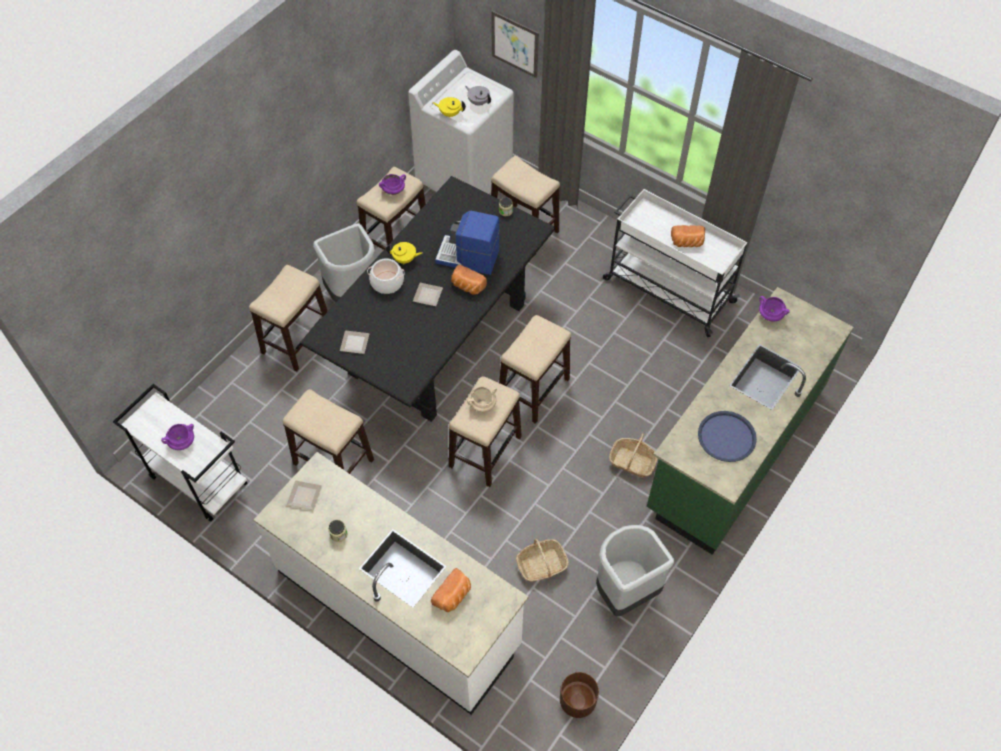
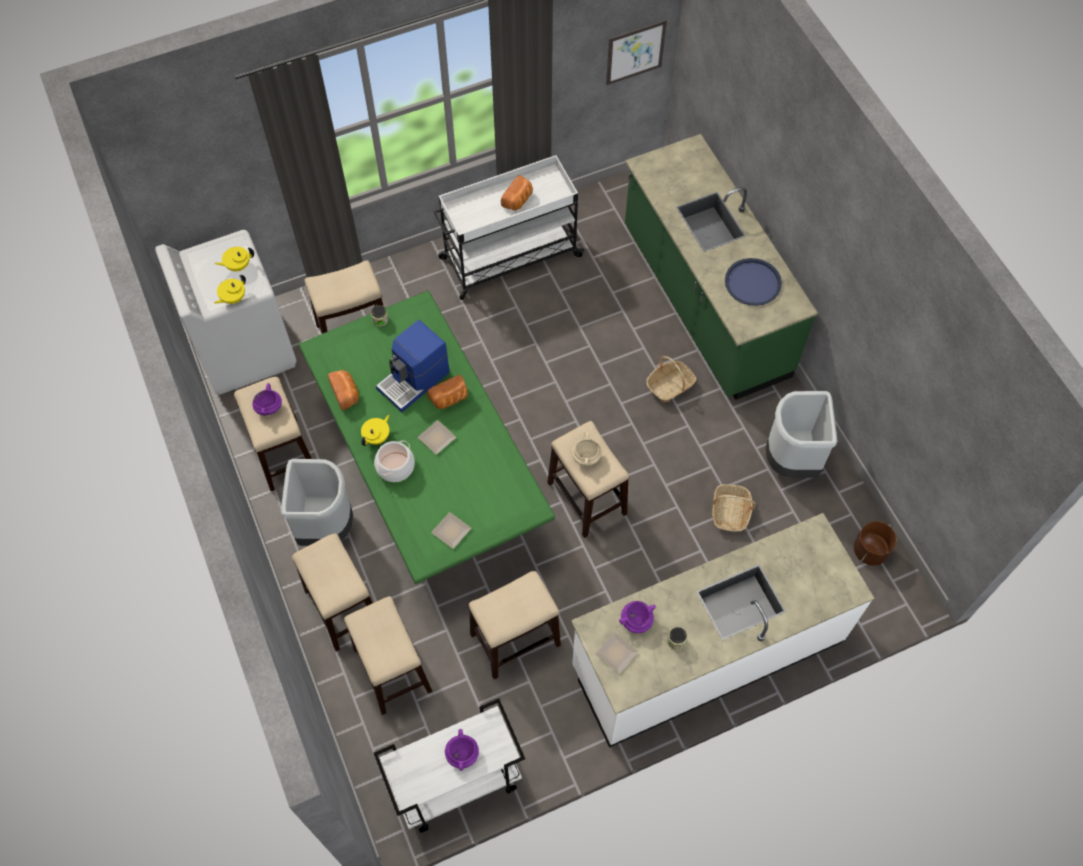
camera: 60 degrees left, 5 degrees up
(437, 339) = (432, 476): black dining table -> green dining table
(453, 596) = (792, 572): bread -> bread (346, 393)
(478, 102) = (238, 266): grey teapot -> yellow teapot
(515, 44) = (224, 185): picture -> picture (635, 52)
(533, 391) = (546, 424): stool -> stool (393, 670)
(770, 315) = (651, 182): purple cooking pot -> purple cooking pot (636, 621)

